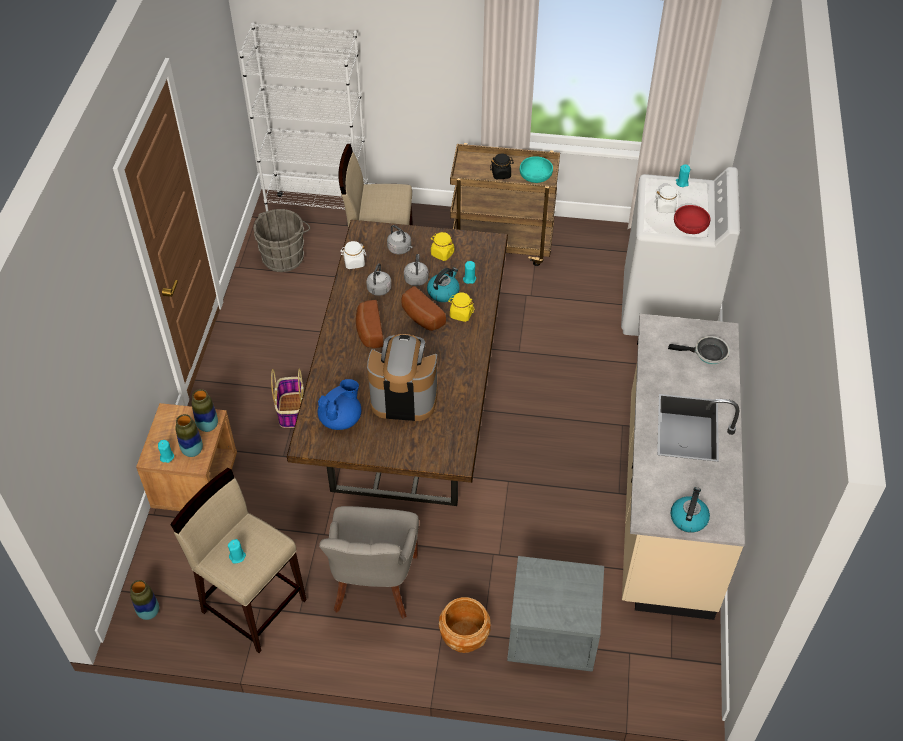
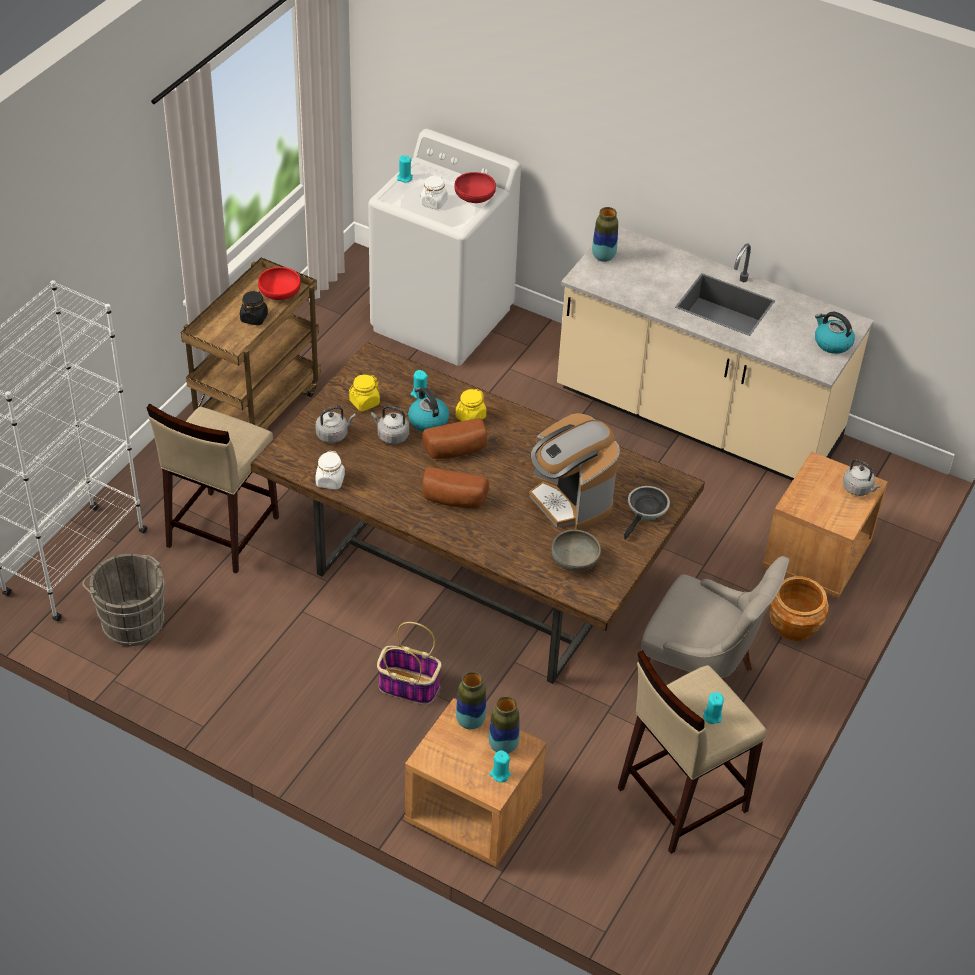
camera: 70 degrees left, 5 degrees down
(149, 612) = (649, 908): vase -> vase (603, 257)
(341, 418) = (574, 561): blue teapot -> grey bowl
(378, 290) = (391, 473): grey kettle -> grey kettle (858, 489)
(403, 397) = (570, 500): coffee machine -> coffee machine turned 60 degrees counterclockwise
(535, 177) = (280, 293): turquoise bowl -> red bowl
(551, 635) = (816, 558): grey nightstand -> brown nightstand
(707, 354) = (640, 257): frying pan -> frying pan (646, 510)

